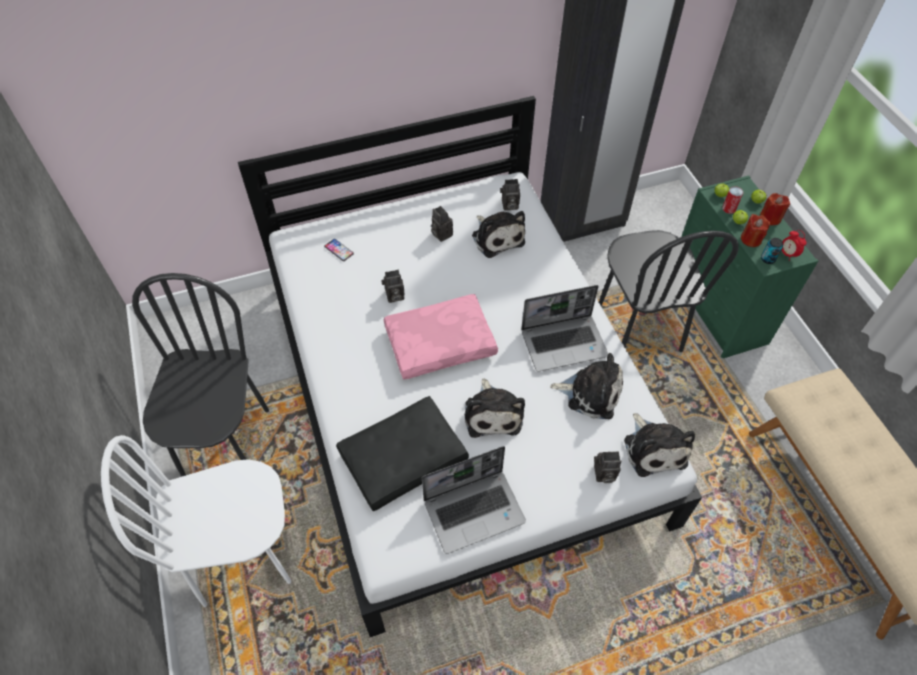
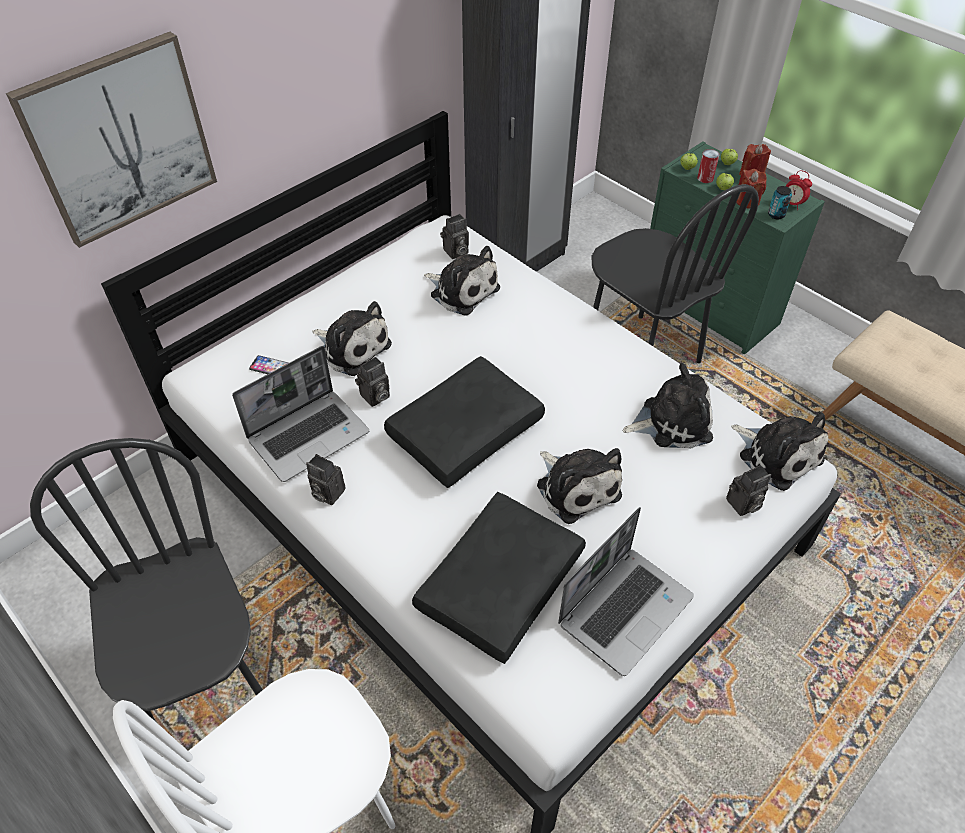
camera: 25 degrees left, 5 degrees down
(268, 72) = (120, 140): none -> picture
(398, 254) = (351, 348): none -> plush toy
(440, 234) = (391, 308): camera -> camera (326, 493)
(440, 342) = (464, 429): pink pillow -> black pillow
(564, 343) = (609, 378): laptop -> laptop (309, 435)

